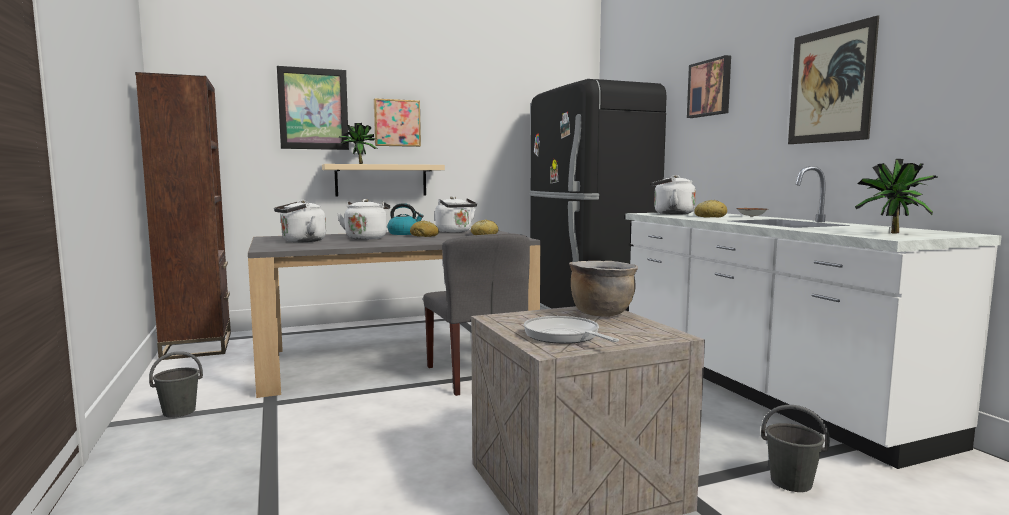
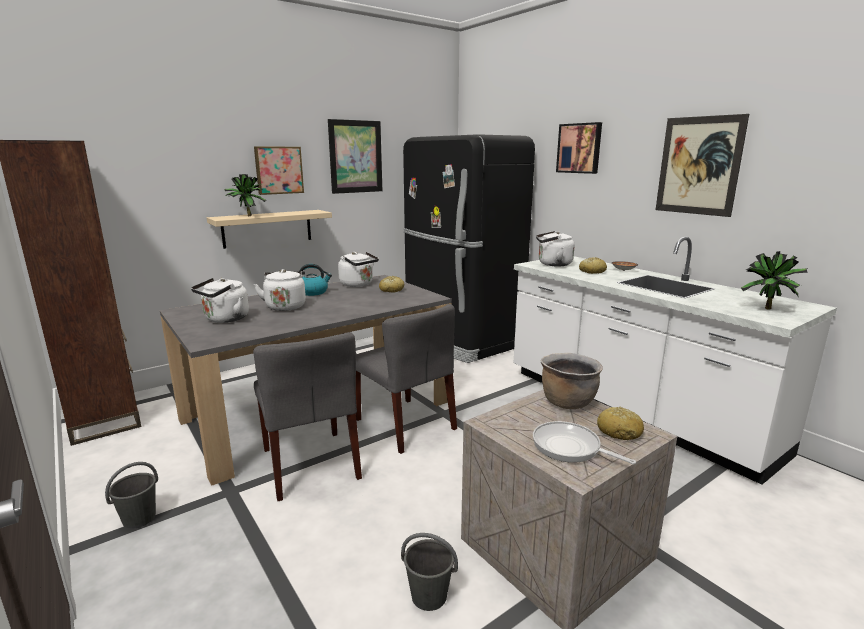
camera: 15 degrees left, 10 degrees up
(313, 109) = (192, 159): picture -> picture (355, 157)
(359, 393) = (311, 464): none -> grey chair
(424, 236) = (338, 297): bread -> bread (619, 431)
(790, 482) = (702, 512): grey bucket -> grey bucket (428, 595)

